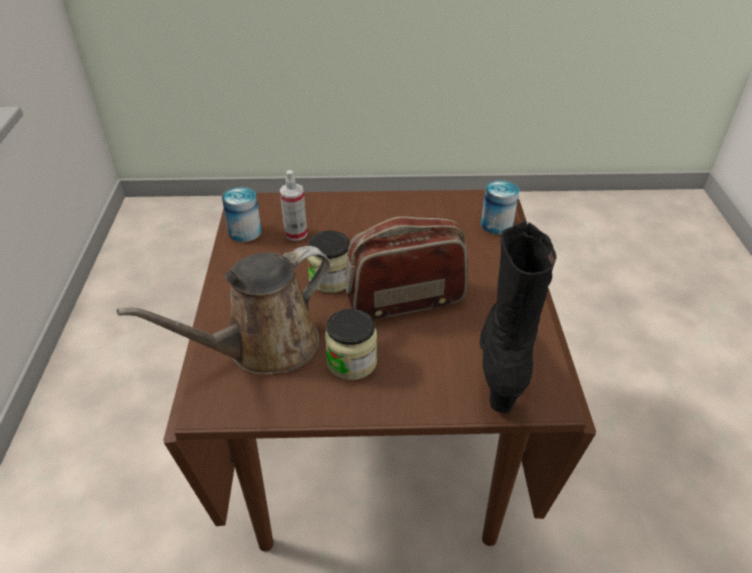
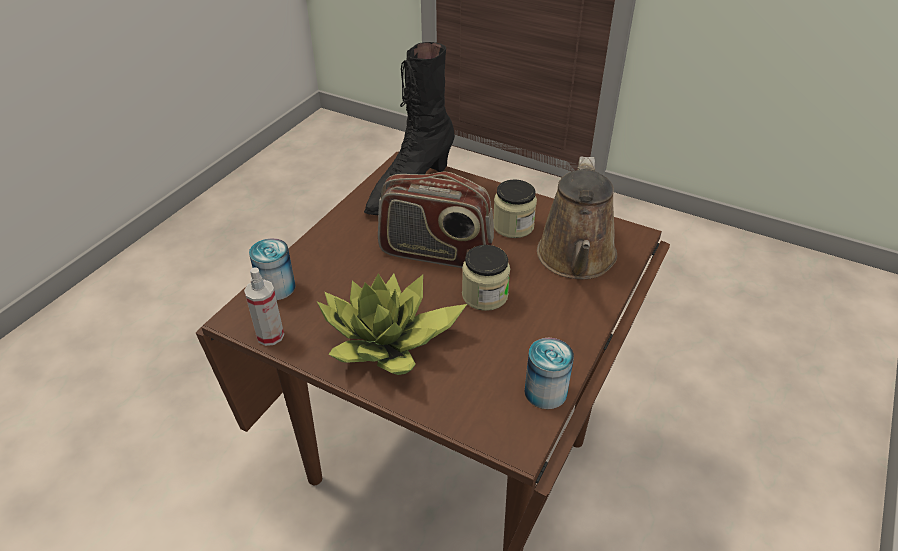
camera: 150 degrees left, 0 degrees up
(264, 347) = (576, 259): brown watering can -> brown watering can turned 105 degrees clockwise
(296, 234) = (487, 363): spray bottle -> spray bottle (270, 335)
(377, 222) = (387, 341): none -> potted plant

